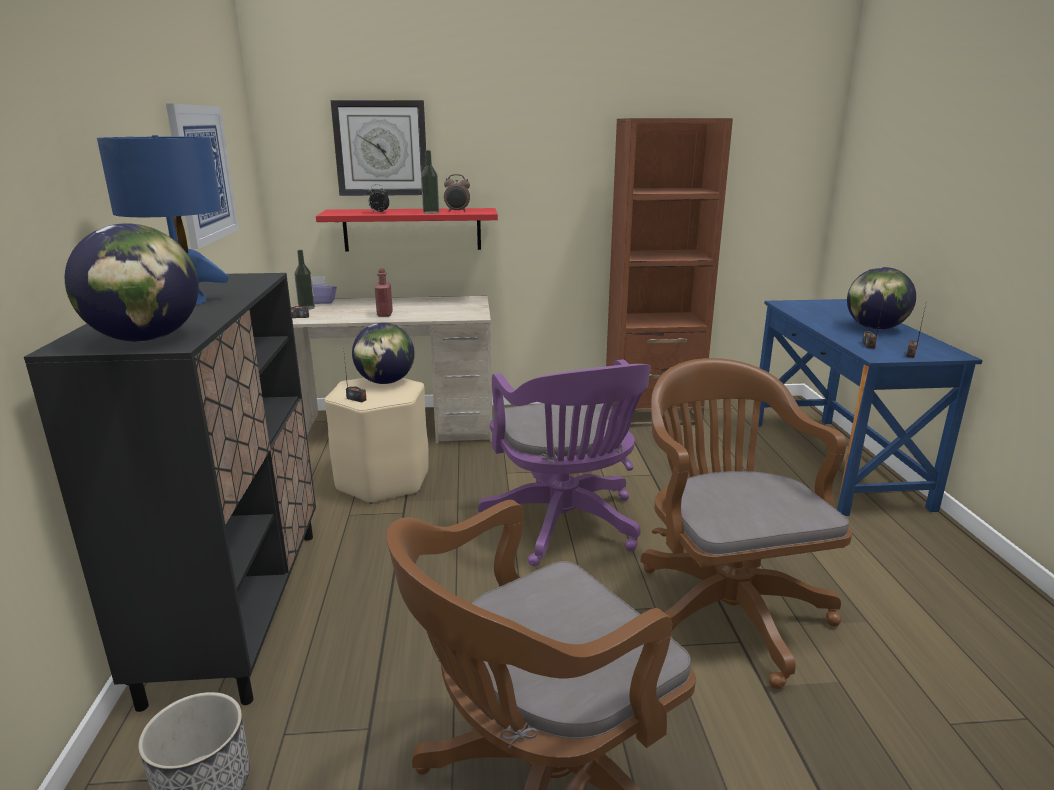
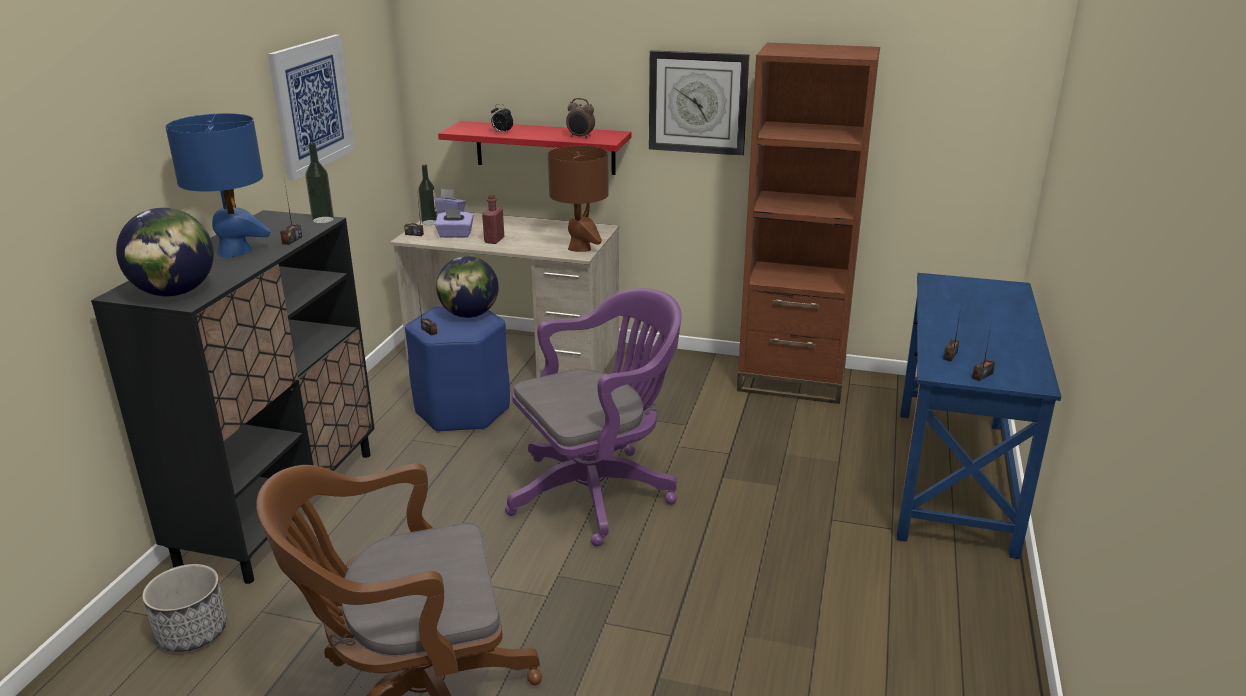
camera: 20 degrees right, 5 degrees up
(246, 290) = (292, 240): none -> radio
(342, 314) = (455, 235): none -> purple tissue box
(381, 148) = (515, 62): wall clock -> wall clock (698, 102)
(382, 481) = (462, 411): beige stool -> blue stool
(431, 212) = (552, 136): bottle -> bottle (323, 220)
(471, 312) = (580, 248): none -> brown table lamp
(565, 526) = (598, 491): purple office chair -> purple office chair turned 120 degrees counterclockwise
(723, 606) = (684, 601): brown office chair -> none
(874, 328) = (994, 332): globe -> none

